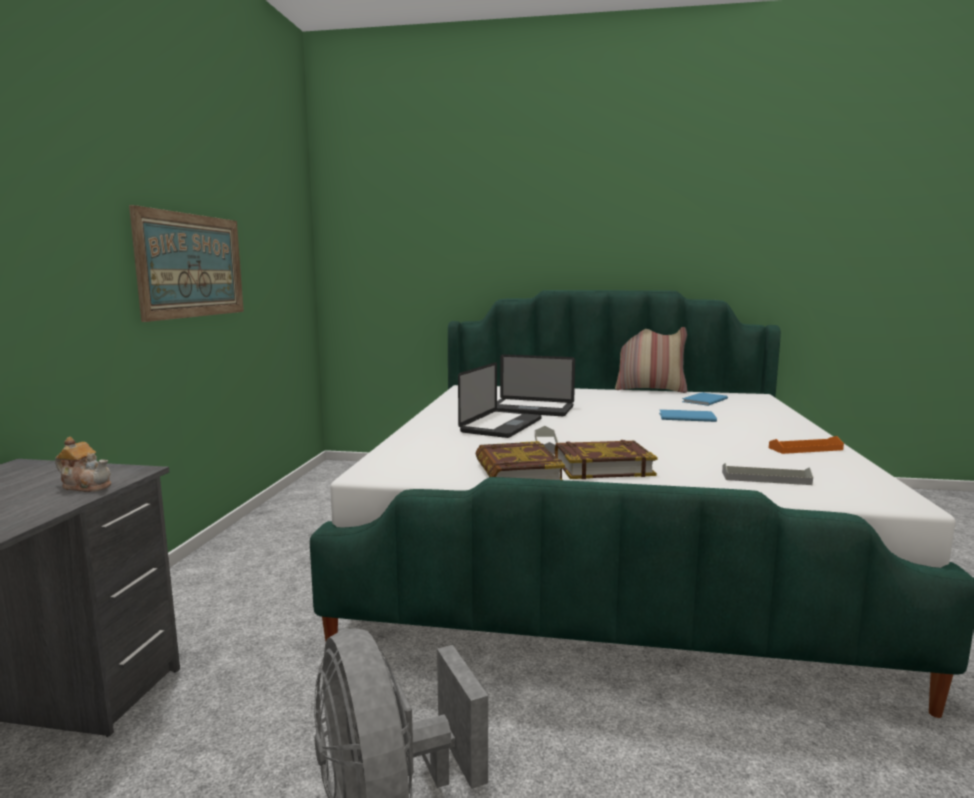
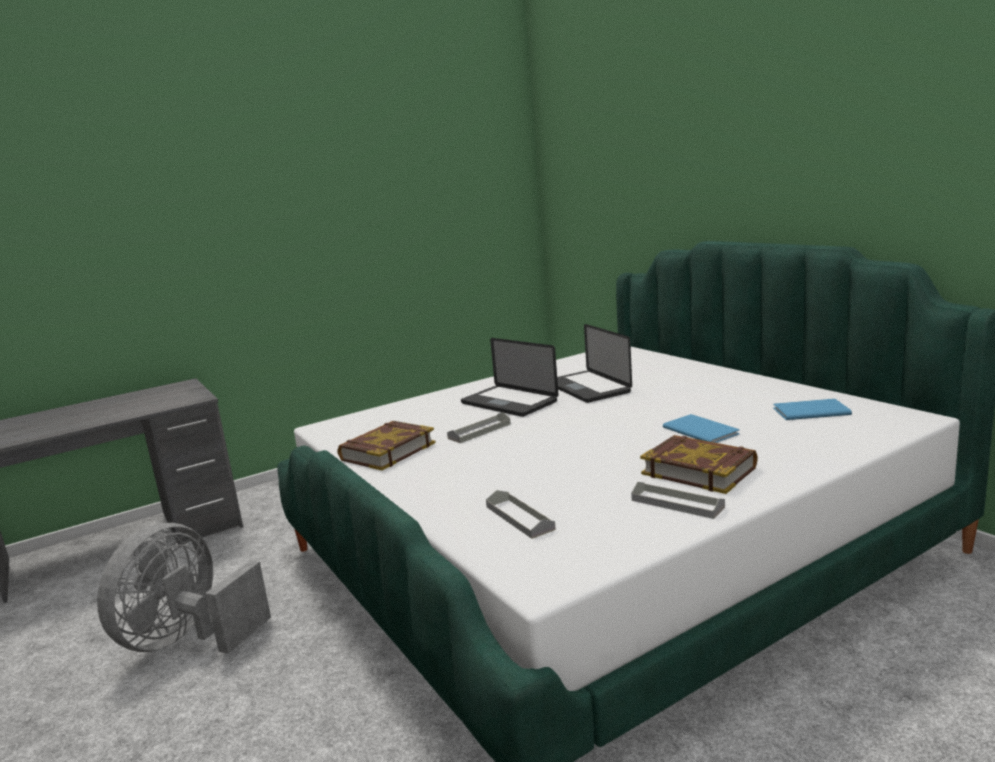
camera: 50 degrees right, 5 degrees up
(86, 486) = (168, 404): teapot -> none
(192, 265) = (354, 238): picture -> none
(501, 425) = (509, 402): laptop -> laptop turned 60 degrees clockwise
(602, 467) = (448, 464): book -> book (699, 470)
(650, 389) = (799, 382): pillow -> none
(805, 449) = (677, 504): orange tray -> grey tray

